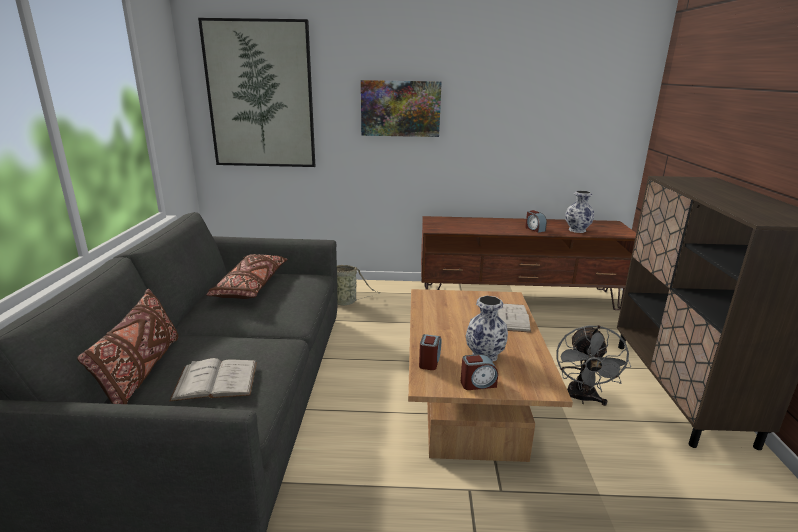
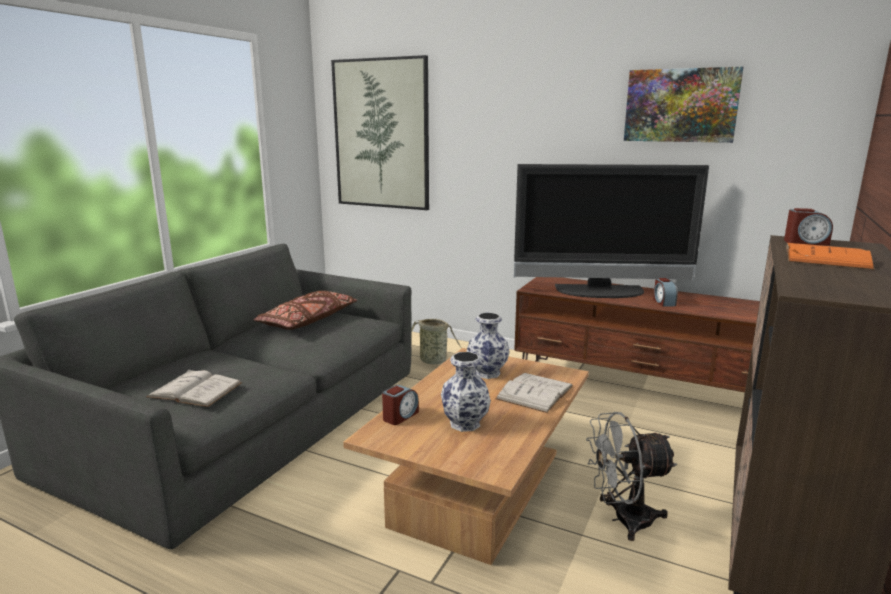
camera: 25 degrees right, 5 degrees down
(141, 372) = (152, 372): brown pillow -> none
(400, 108) = (518, 148): picture -> picture (680, 105)
(478, 383) = (425, 447): alarm clock -> alarm clock (805, 242)
(484, 226) = (600, 292): none -> television
(577, 230) = (724, 310): vase -> vase (488, 373)
(582, 399) = (623, 520): grey fan -> grey fan turned 45 degrees clockwise
(713, 191) = (826, 257): none -> orange book

